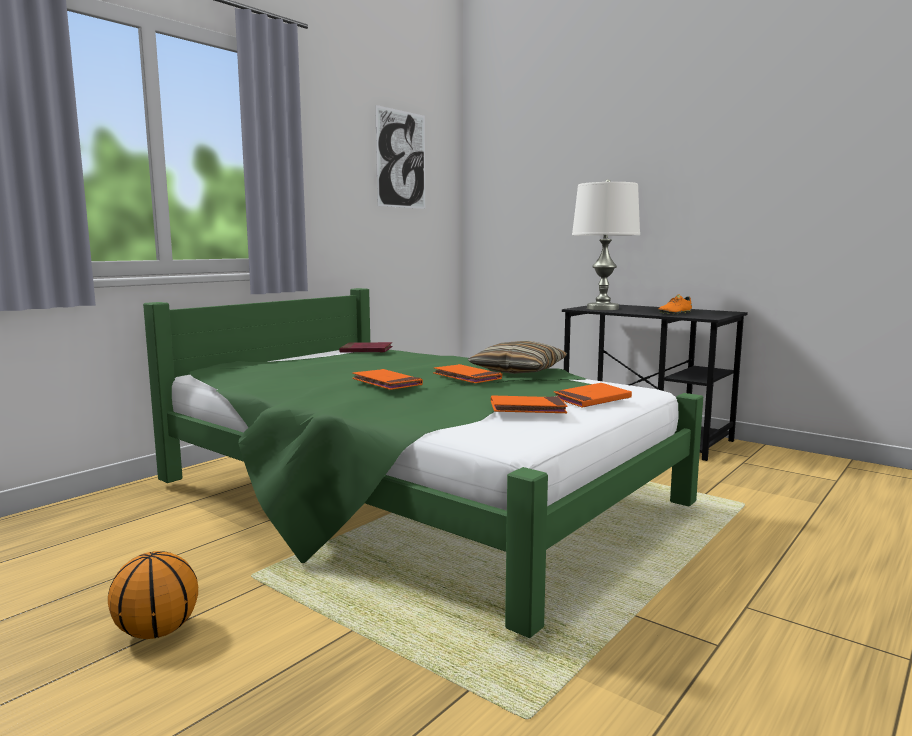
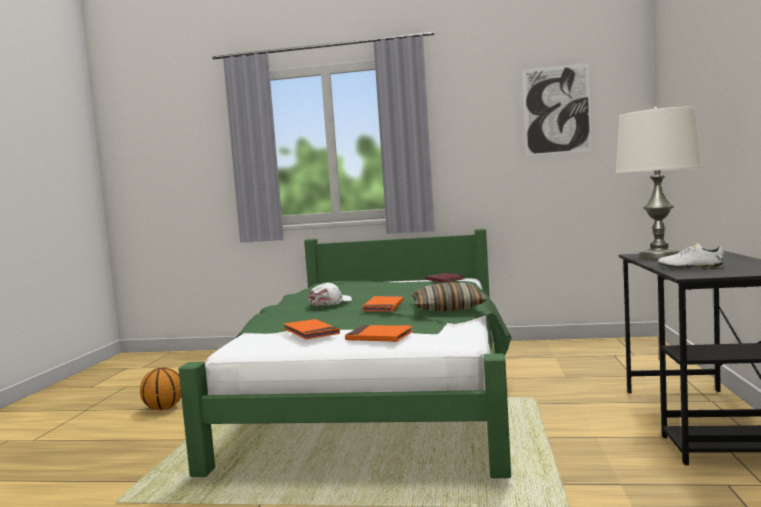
camera: 60 degrees right, 5 degrees down
(387, 383) = (330, 302): orange book -> white cap
(675, 313) = (690, 267): orange shoe -> white shoe

